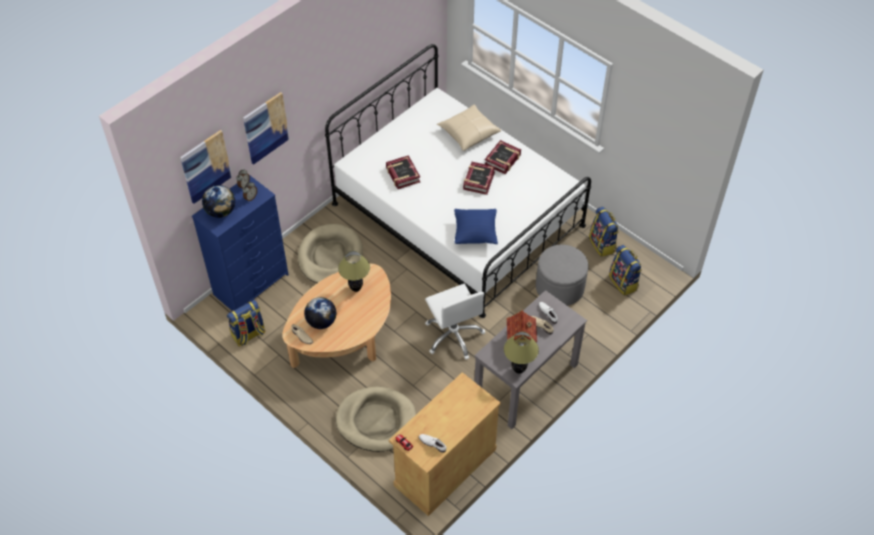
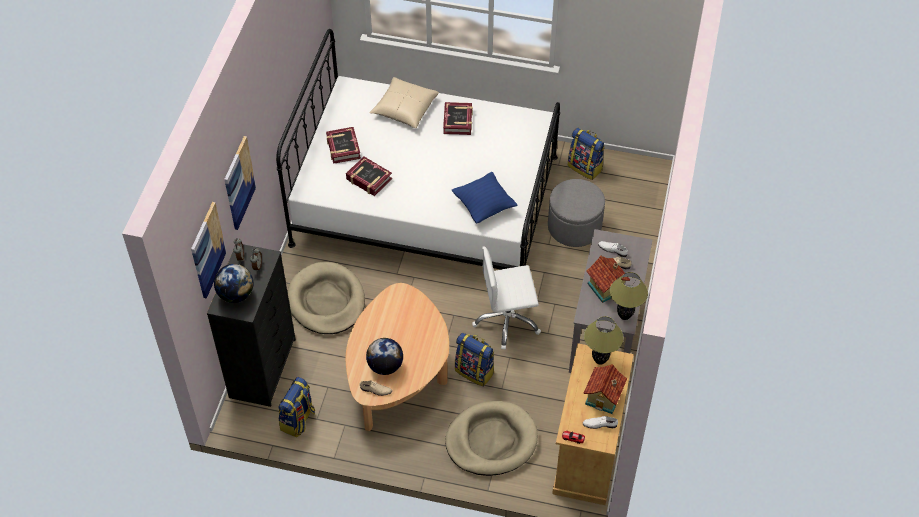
camera: 30 degrees left, 0 degrees up
(251, 284) = (263, 367): blue dresser -> black dresser
(355, 288) = (395, 316): table lamp -> table lamp (599, 360)
(451, 425) = (604, 398): none -> toy house
(454, 335) = (507, 321): white office chair -> white office chair turned 135 degrees clockwise
(478, 180) = (449, 152): book -> book (343, 148)
(624, 282) = (629, 195): backpack -> backpack (475, 371)

